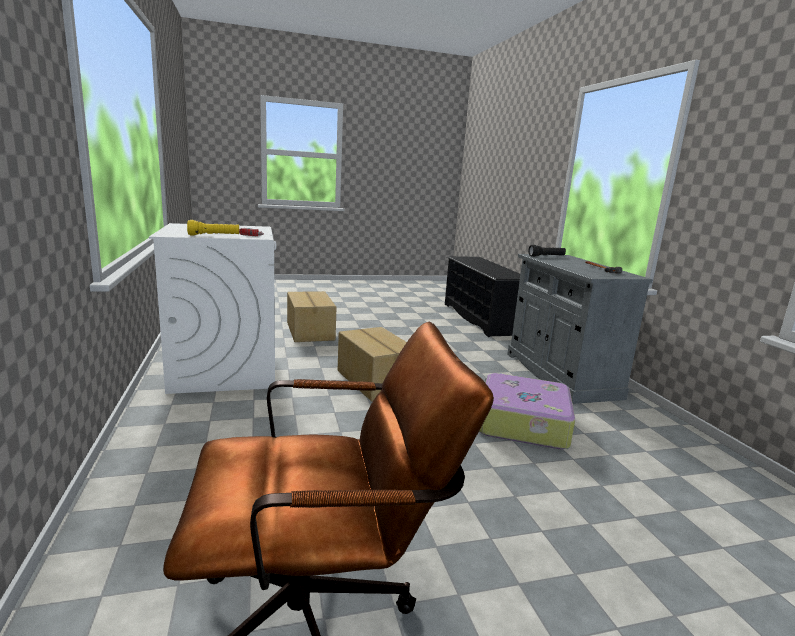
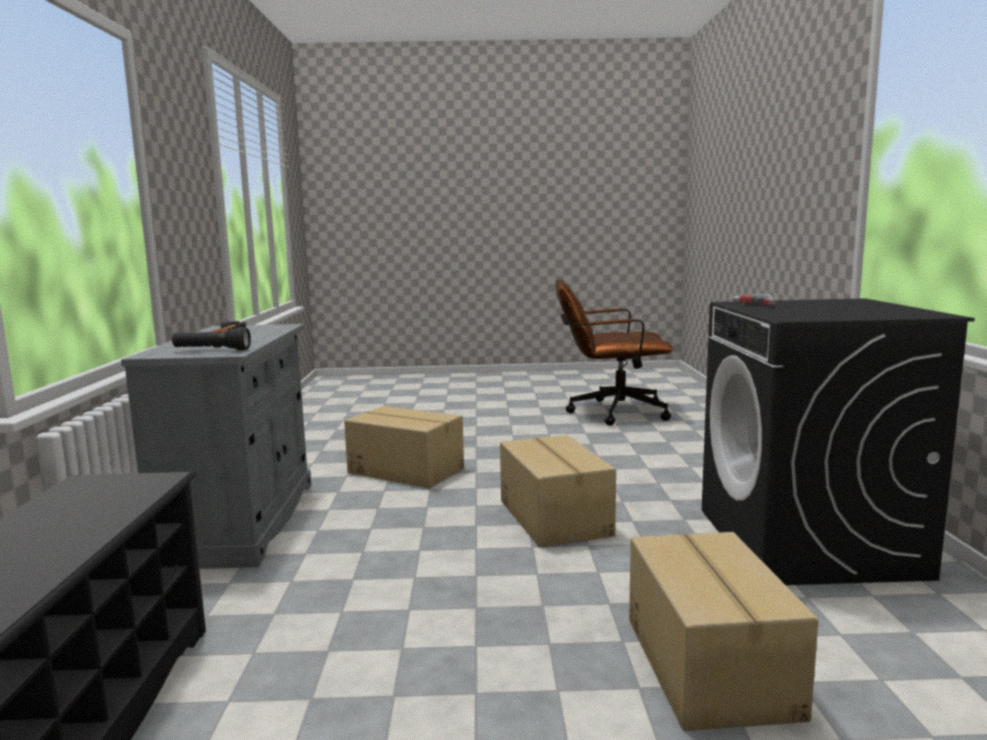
camera: 165 degrees left, 5 degrees down
(214, 236) = (795, 301): yellow flashlight -> none
(224, 369) = (808, 543): white washing machine -> black washing machine
(521, 423) = (406, 470): suitcase -> cardboard box

